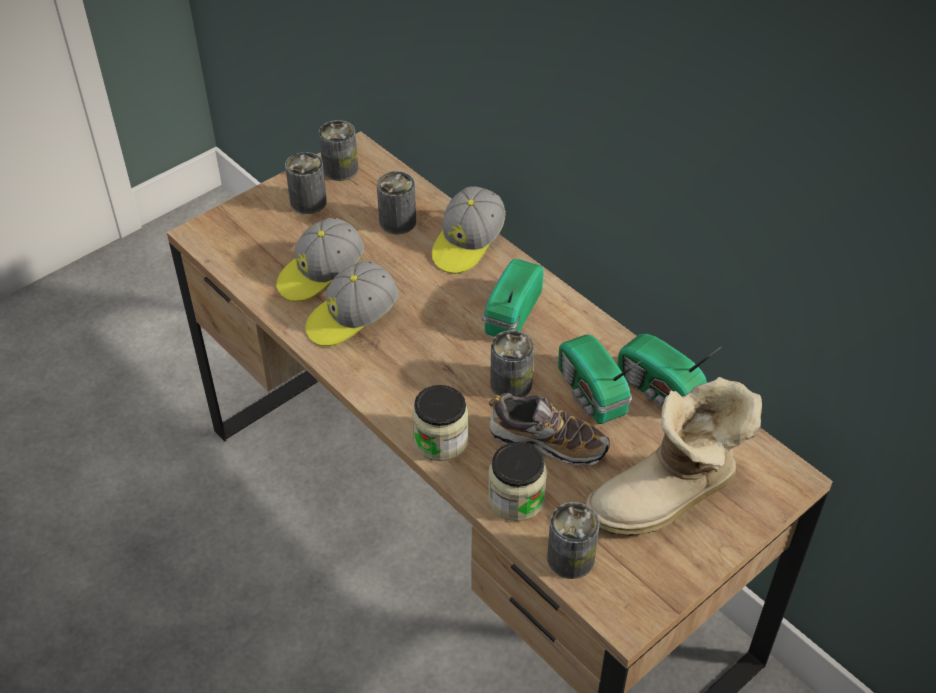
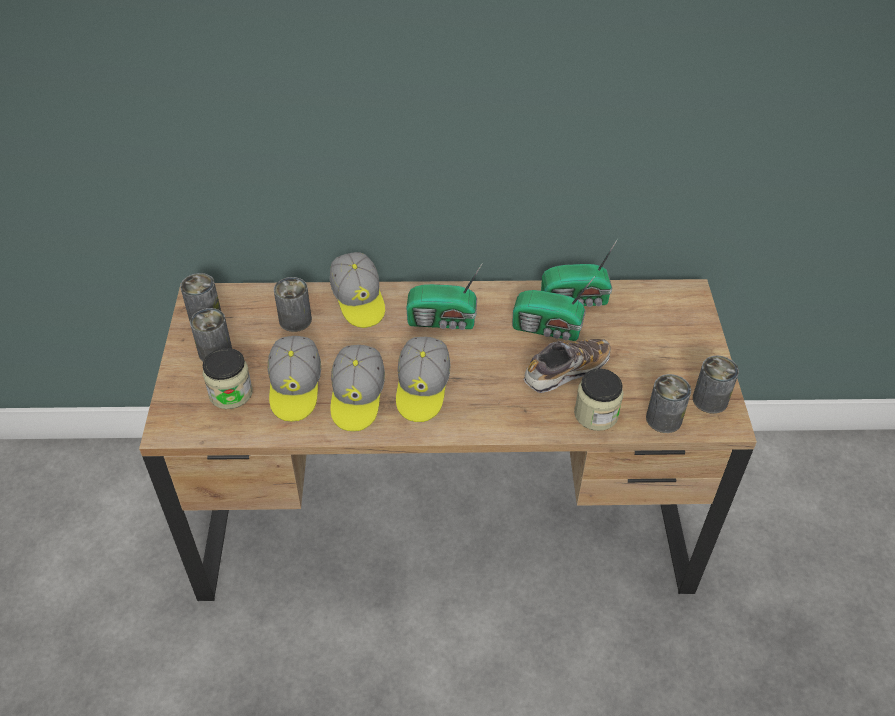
camera: 50 degrees left, 0 degrees up
(408, 353) = (422, 389): none -> cap
(441, 440) = (513, 420): jar -> jar (231, 393)
(510, 314) = (443, 321): radio -> radio turned 60 degrees counterclockwise
(511, 384) = (502, 358): can -> can (710, 400)
(669, 499) = (659, 349): boot -> none

